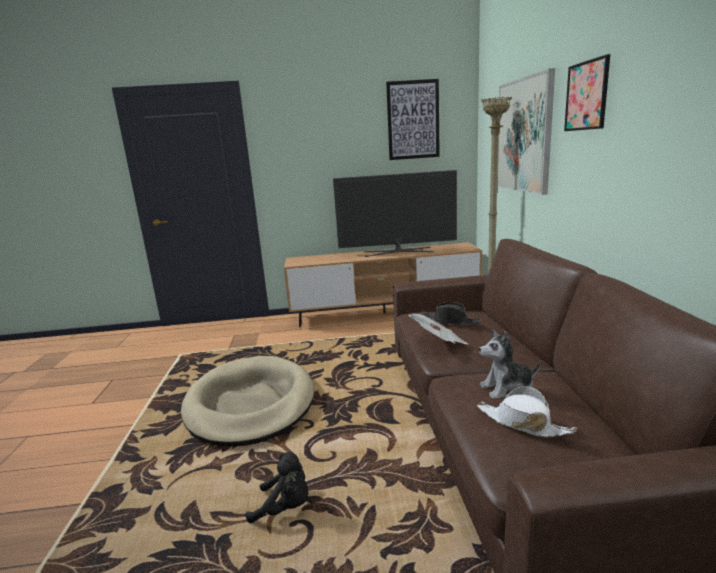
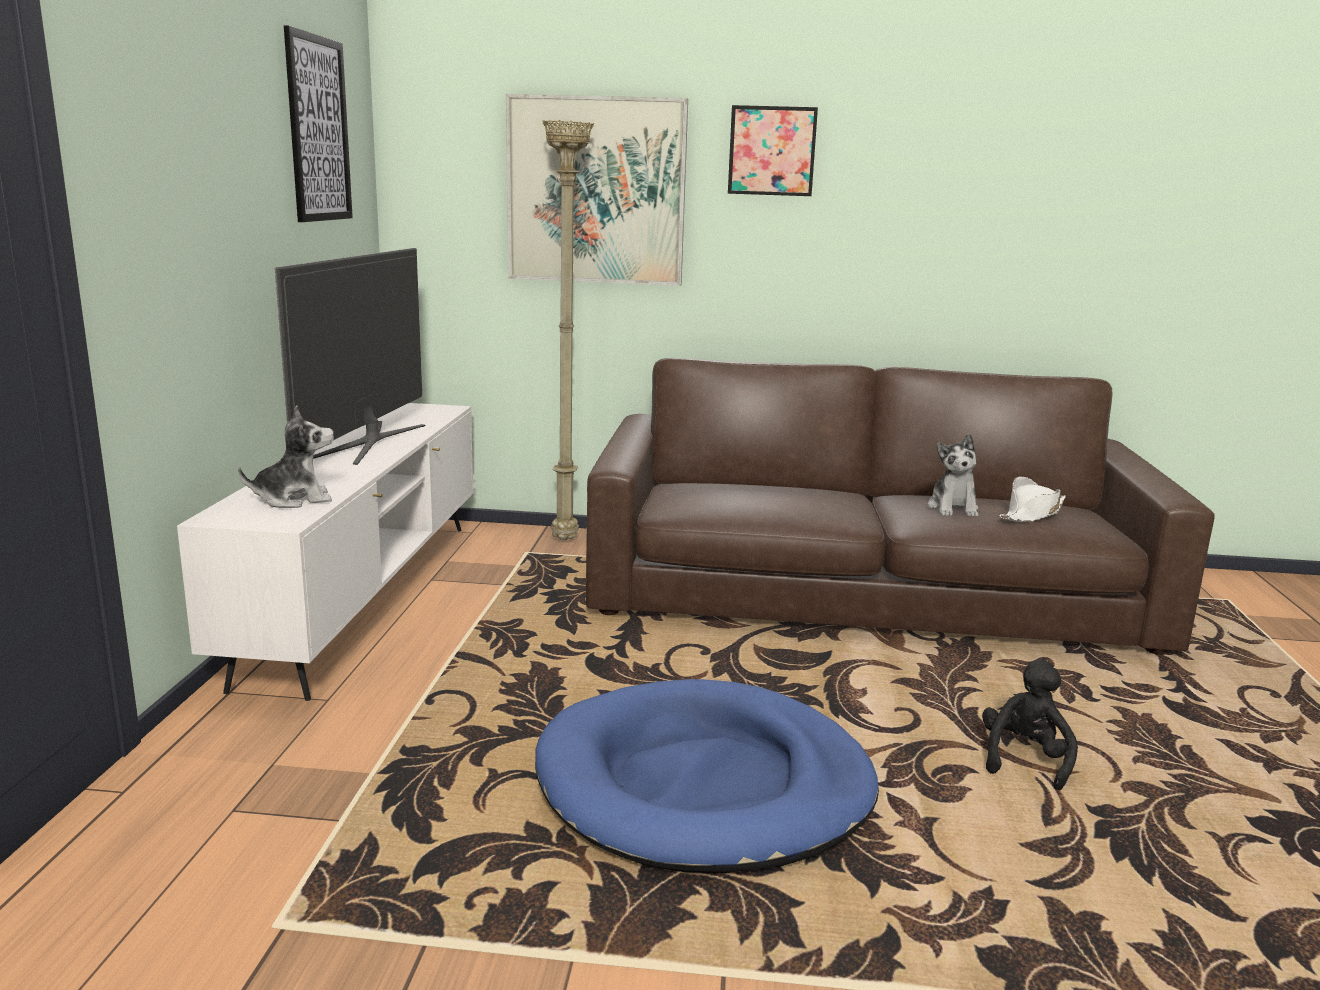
camera: 80 degrees left, 0 degrees up
(251, 404) = (704, 785): beige dog bed -> blue dog bed
(317, 260) = (294, 499): none -> plush toy
(384, 313) = (366, 597): brown tv stand -> white tv stand
(438, 343) = (814, 510): newspaper -> none
(450, 321) = (735, 493): black hat -> none

